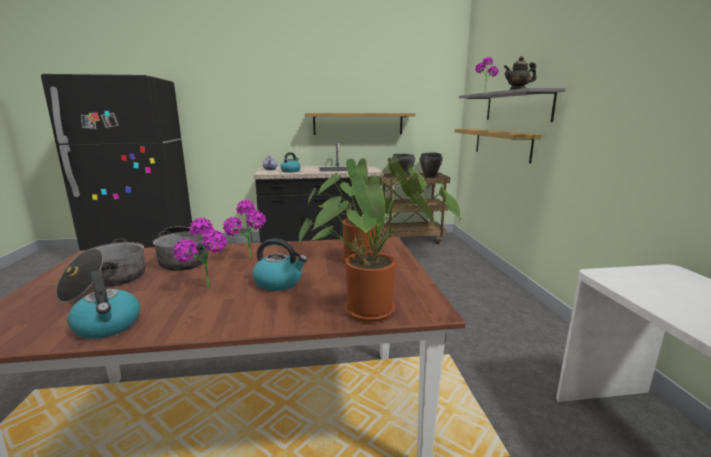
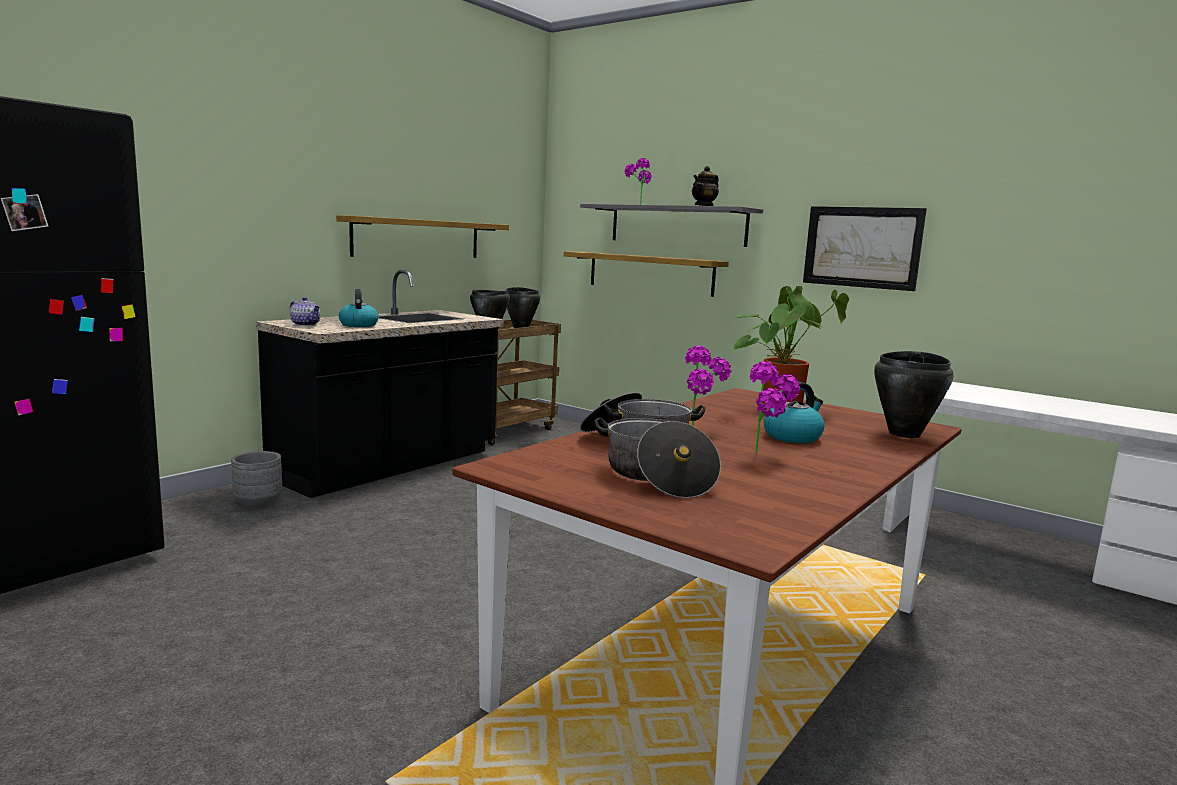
camera: 45 degrees left, 5 degrees down
(108, 326) = (806, 494): kettle -> none
(374, 309) = (905, 434): potted plant -> black cooking pot
(634, 119) = (862, 247): none -> picture

